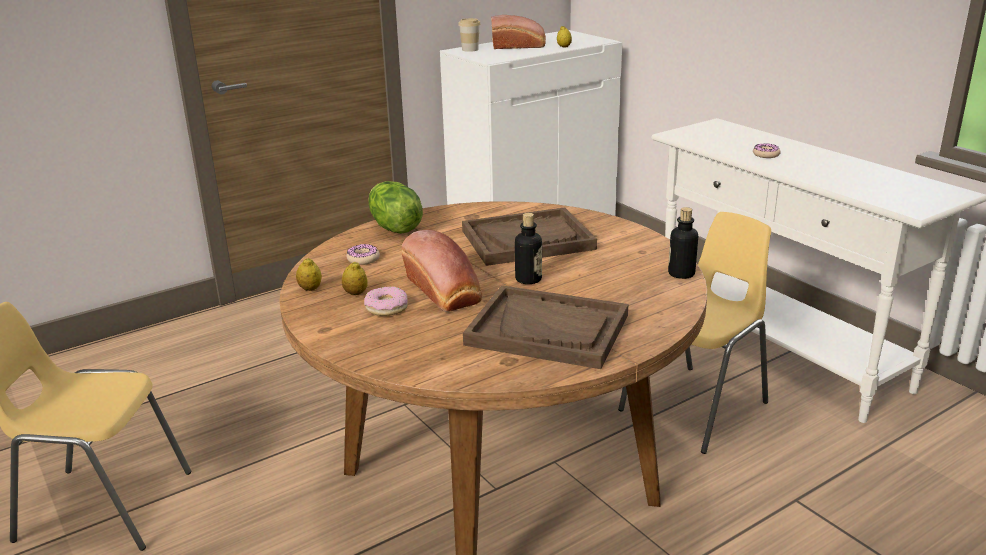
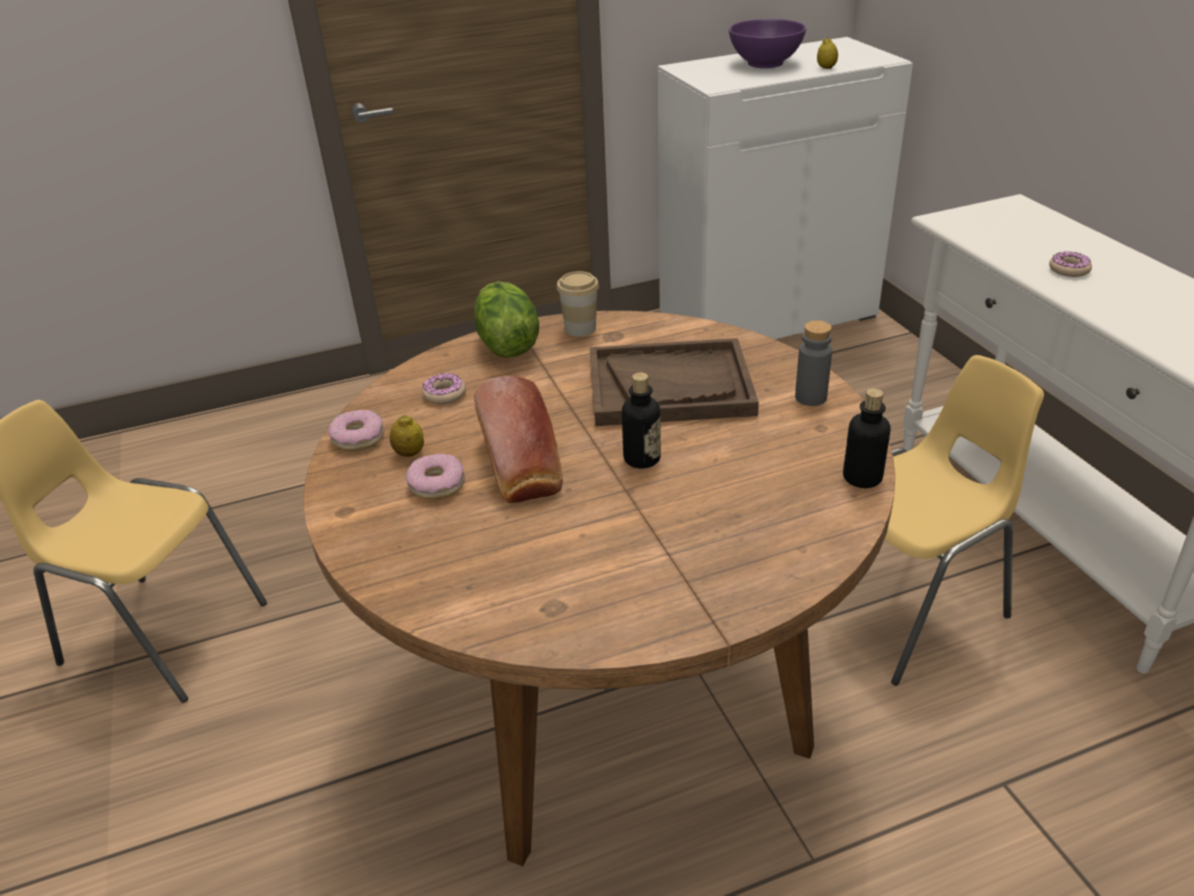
camera: 15 degrees right, 10 degrees up
(310, 289) = (358, 437): lemon -> donut
(470, 49) = (697, 66): cup -> cup (580, 329)
(519, 46) = (765, 63): bread -> purple bowl
(548, 330) = (630, 558): brown tray -> none
(627, 237) = (810, 397): none -> grey bottle

